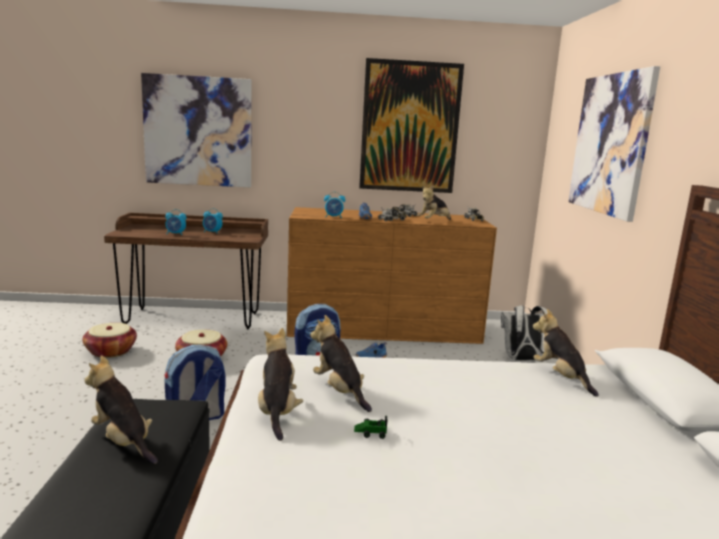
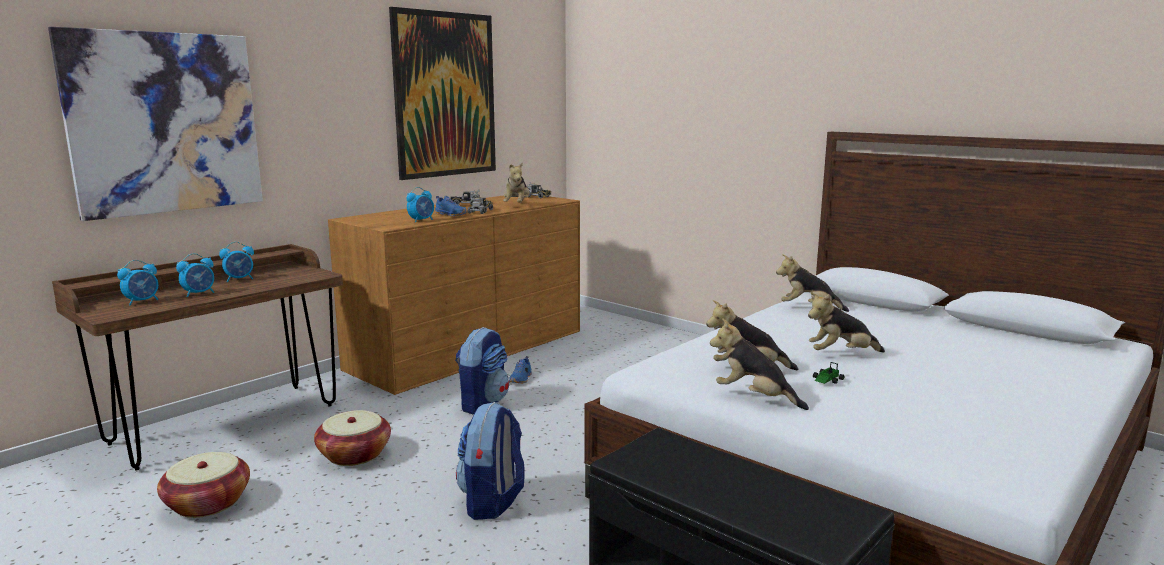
camera: 45 degrees left, 0 degrees up
(123, 441) = (699, 478): plush toy -> plush toy (841, 354)
(148, 231) = (142, 301): none -> alarm clock
(521, 359) = (631, 333): white backpack -> none
(610, 144) = (689, 101): picture -> none

